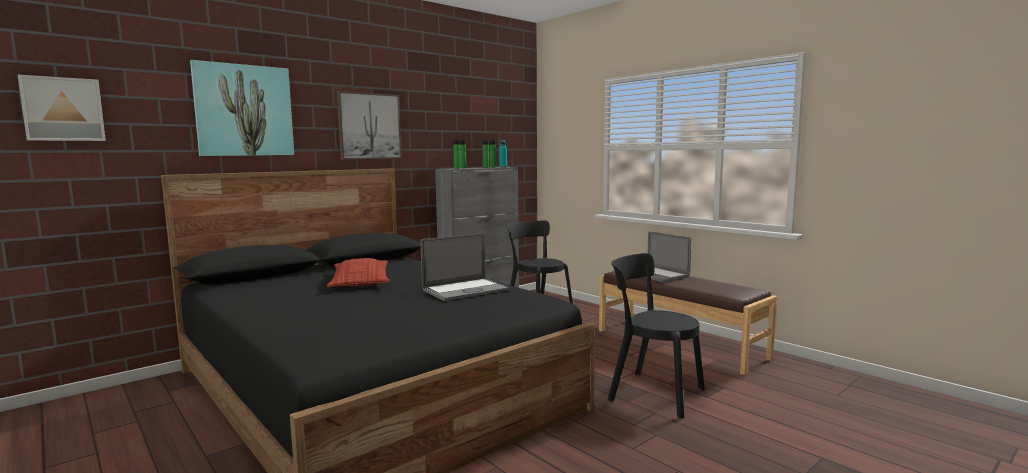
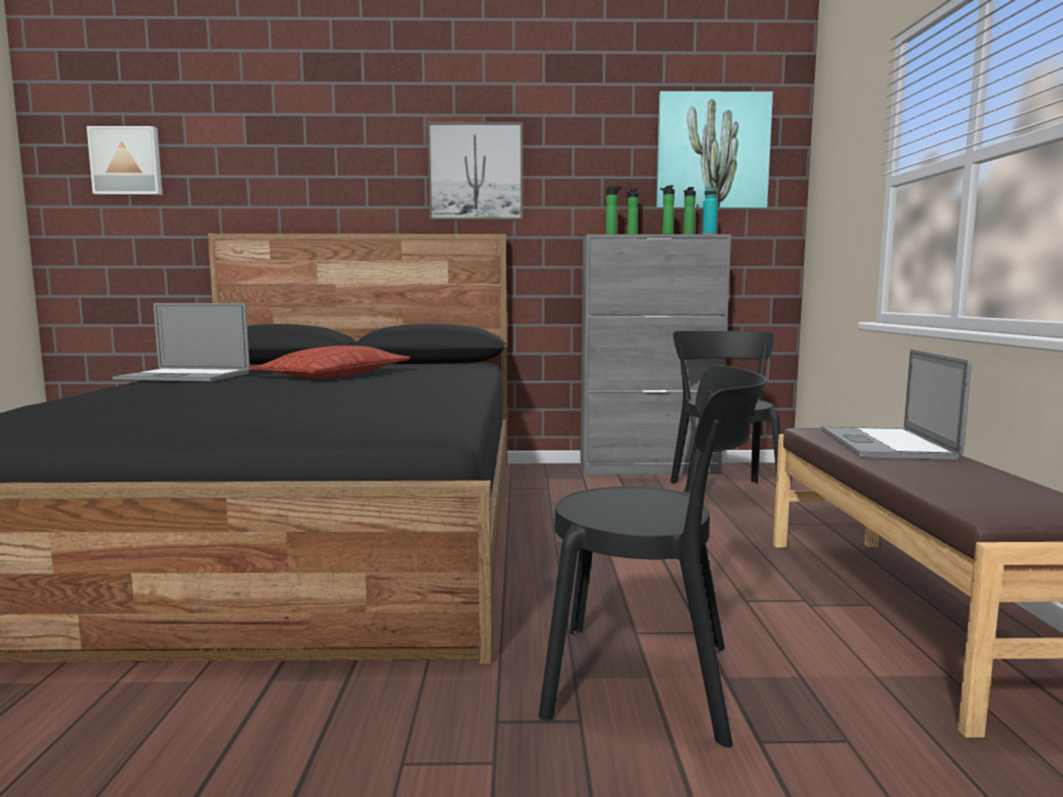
camera: 40 degrees right, 0 degrees up
(244, 110) = (306, 155): picture -> picture (712, 151)
(465, 290) = (385, 396): laptop -> laptop (184, 376)
(651, 393) = (652, 681): black chair -> black chair turned 120 degrees clockwise

